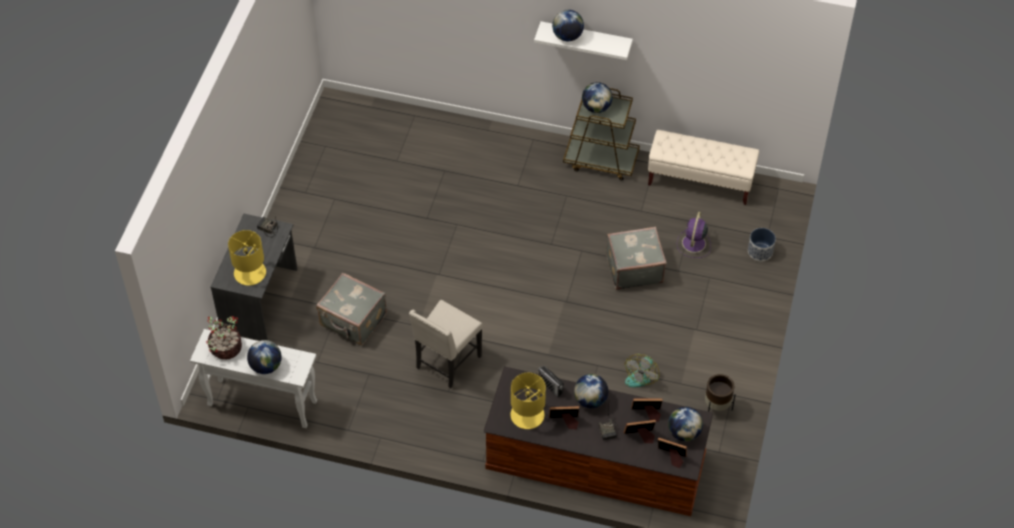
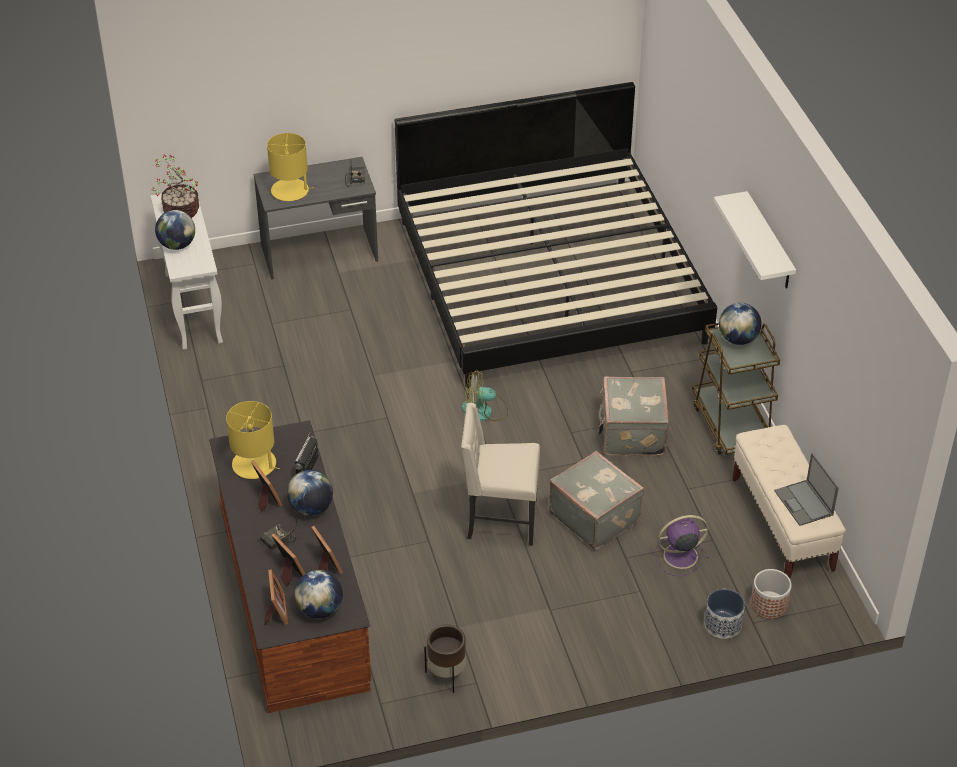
camera: 60 degrees right, 10 degrees down
(353, 321) = (342, 326): grey suitcase -> grey suitcase (631, 433)
(394, 182) = (549, 280): none -> bed
(447, 363) = (340, 417): beige chair -> beige chair (500, 520)
(567, 36) = (745, 219): globe -> none
(641, 375) = (443, 585): fan -> fan (484, 411)
(729, 156) = (804, 503): none -> laptop
(759, 222) = (769, 605): none -> planter

